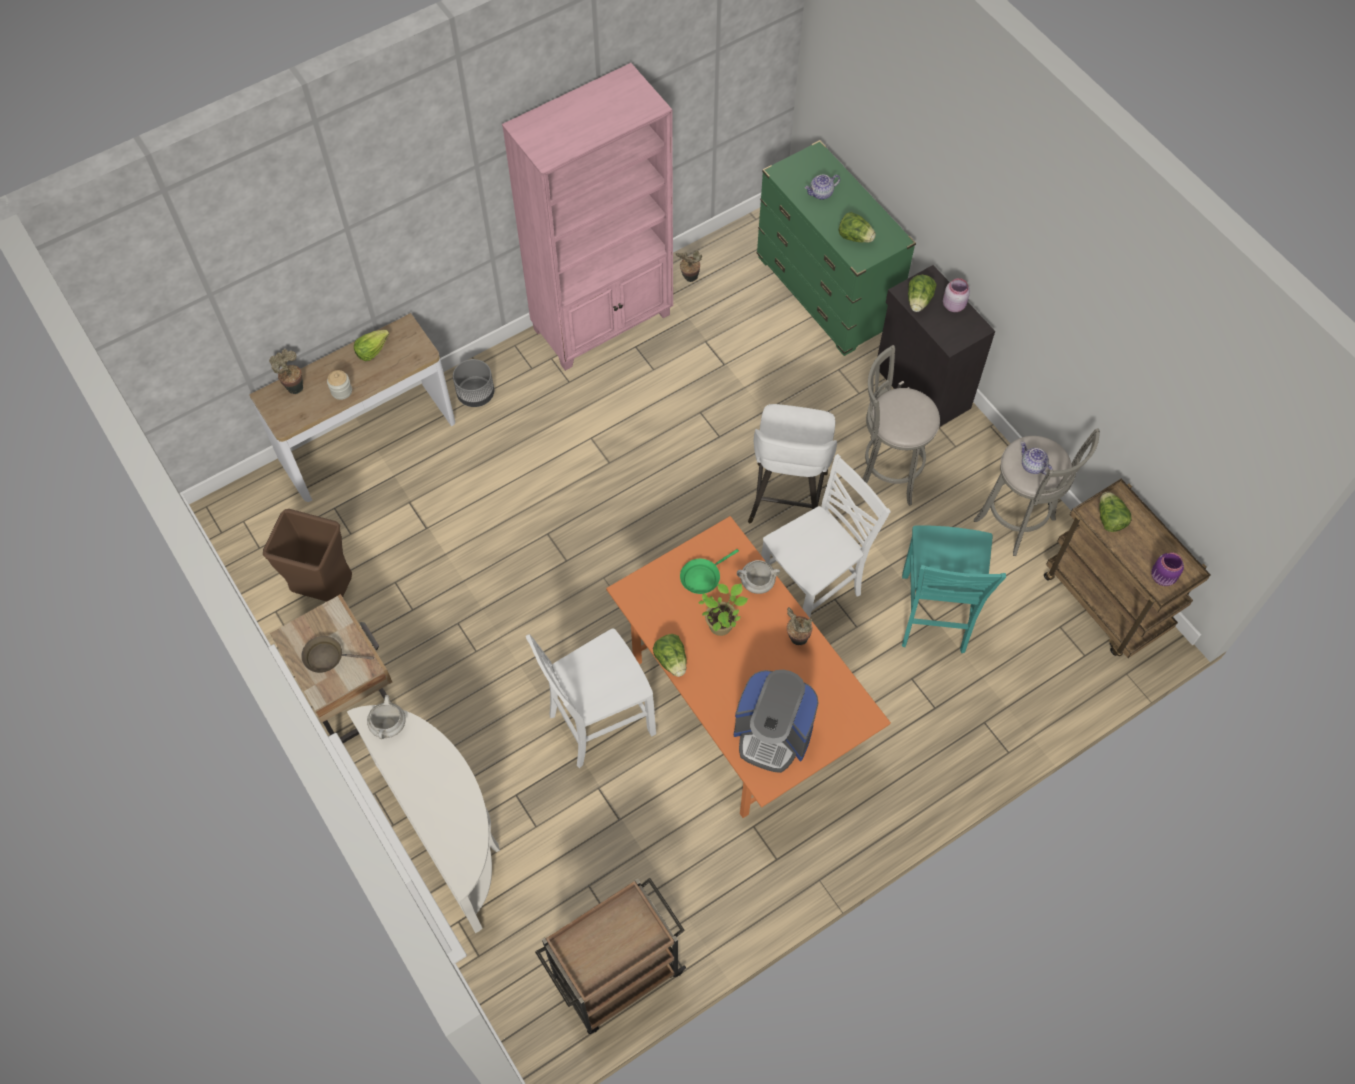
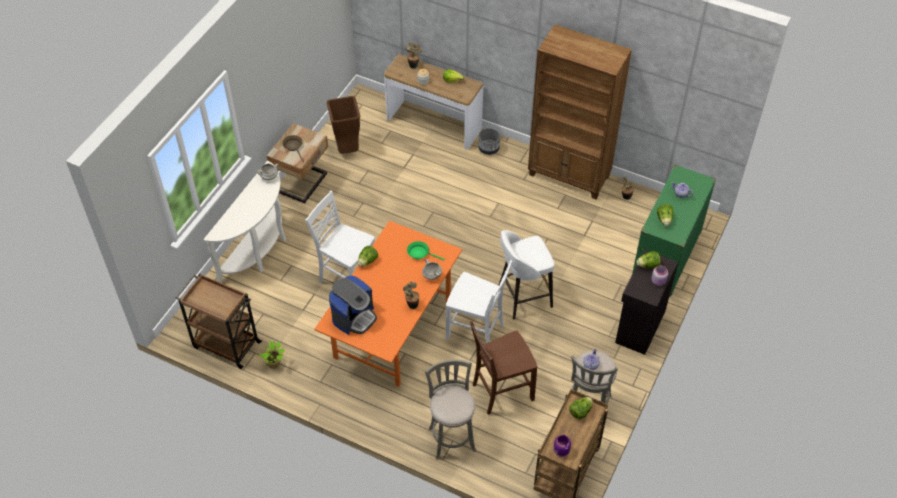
camera: 60 degrees right, 10 degrees down
(603, 322) = (569, 176): pink bookcase -> brown bookcase
(721, 624) = (400, 271): potted plant -> potted plant (274, 363)
(773, 734) = (354, 317): coffee machine -> coffee machine turned 135 degrees counterclockwise
(887, 471) = (573, 333): grey stool -> grey stool (451, 437)
(934, 615) = (501, 391): turquoise chair -> brown chair

